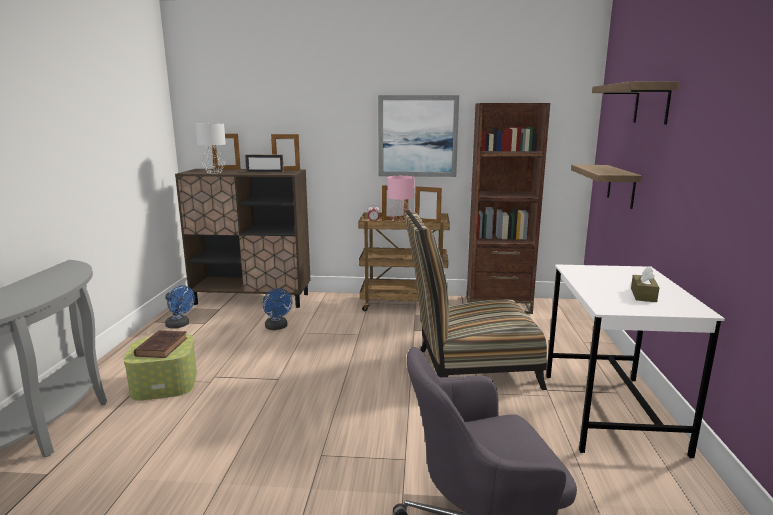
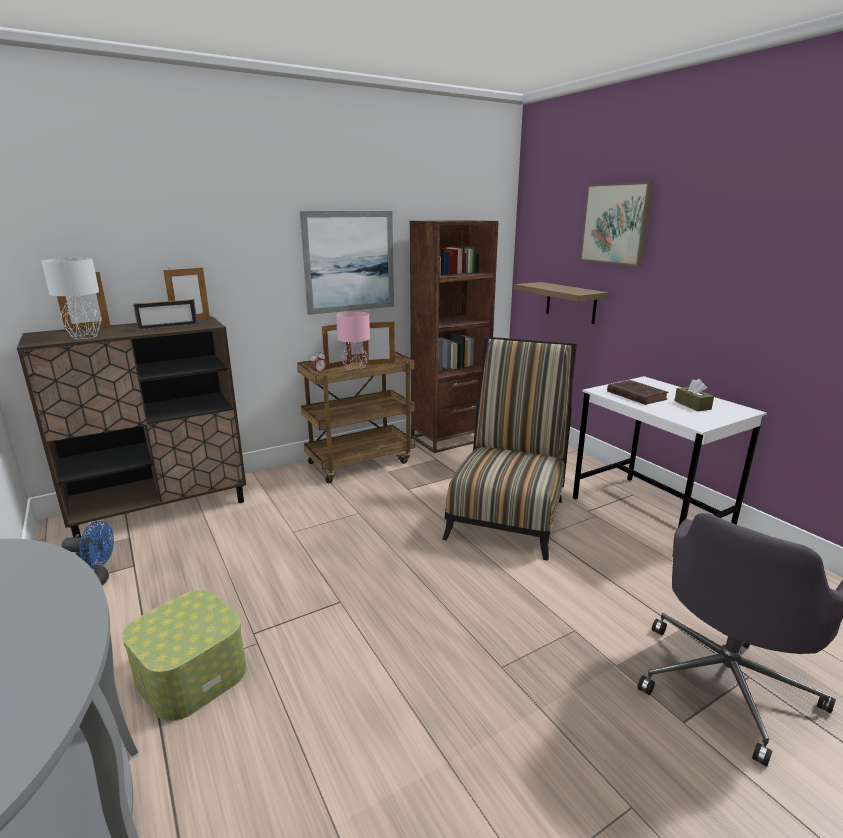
camera: 35 degrees left, 5 degrees up
(162, 346) = (184, 623): brown book -> brown book (635, 395)
(277, 327) = (250, 536): blue fan -> none
(469, 369) = (508, 514): chair -> chair turned 150 degrees clockwise
(652, 104) = (615, 224): shelf -> picture

